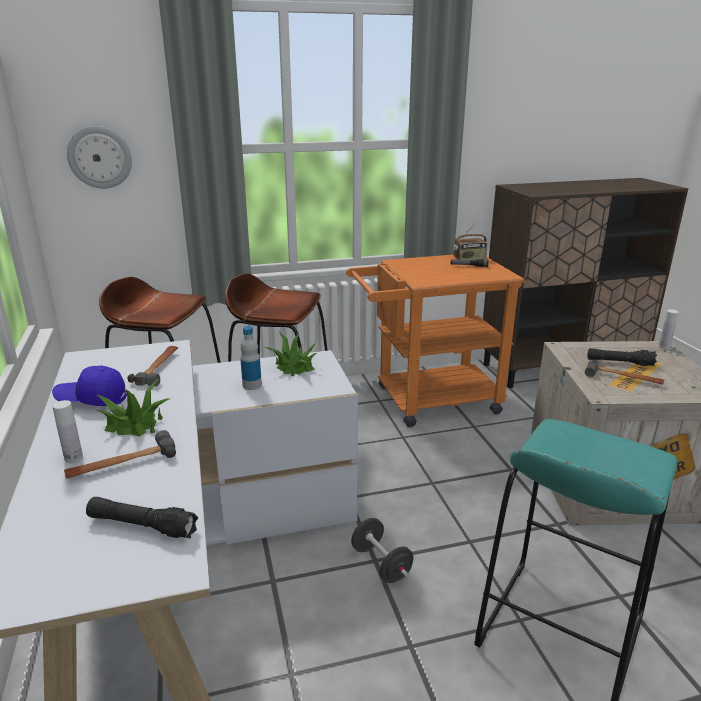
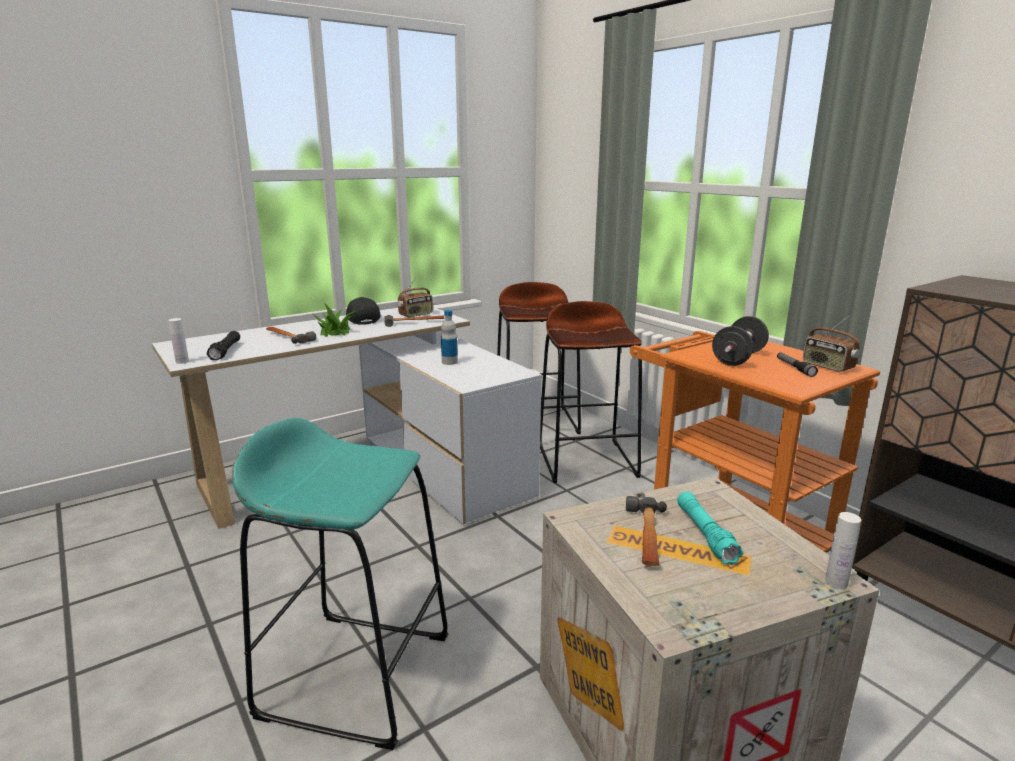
camera: 70 degrees right, 5 degrees down
(73, 458) = (292, 329): white bottle -> white bottle (182, 361)
(92, 399) = (362, 319): blue cap -> black cap
(100, 157) = (569, 185): wall clock -> none
(121, 363) = (416, 315): none -> radio
(294, 366) = (495, 368): potted plant -> none
(381, 564) = (414, 549): black dumbbell -> black dumbbell (738, 358)
(619, 362) = (705, 534): black flashlight -> turquoise flashlight

